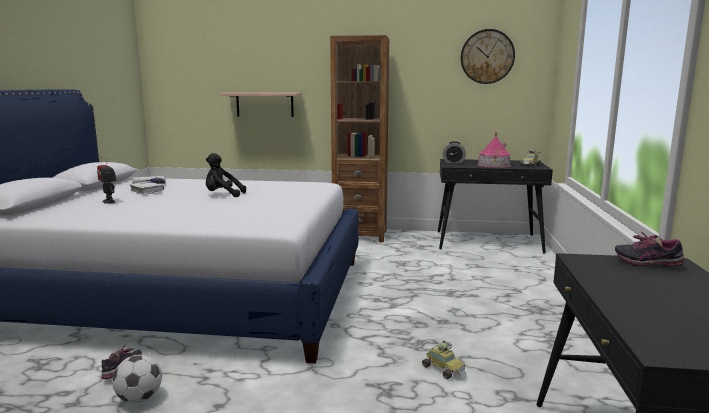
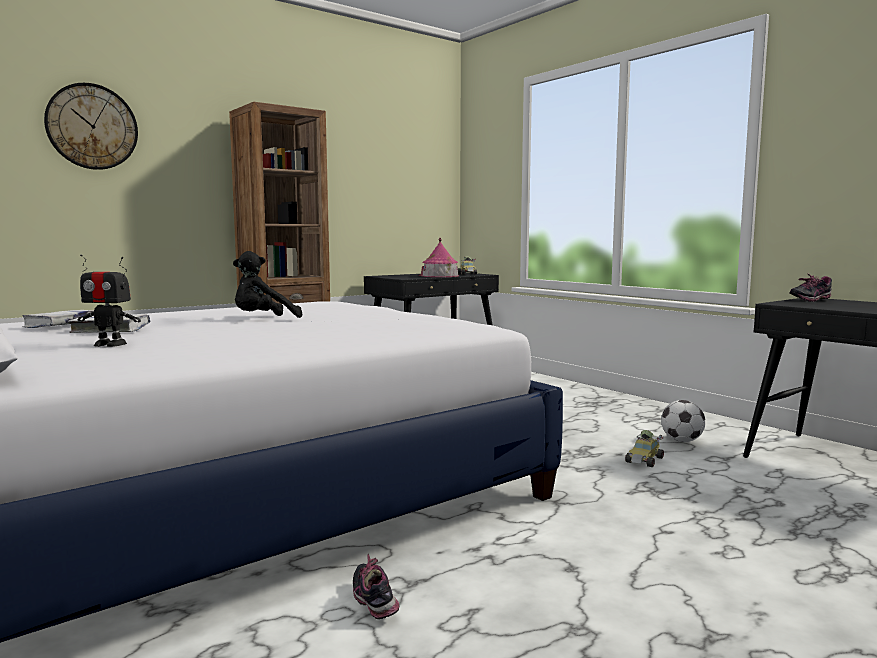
camera: 45 degrees left, 5 degrees down
(139, 398) = (477, 610): football -> football (681, 441)
(264, 104) = (108, 203): shelf -> none
(444, 369) = (645, 460): toy car -> toy car turned 120 degrees clockwise
(453, 162) = (392, 276): alarm clock -> none
(487, 56) = (401, 153): wall clock -> wall clock (92, 127)

